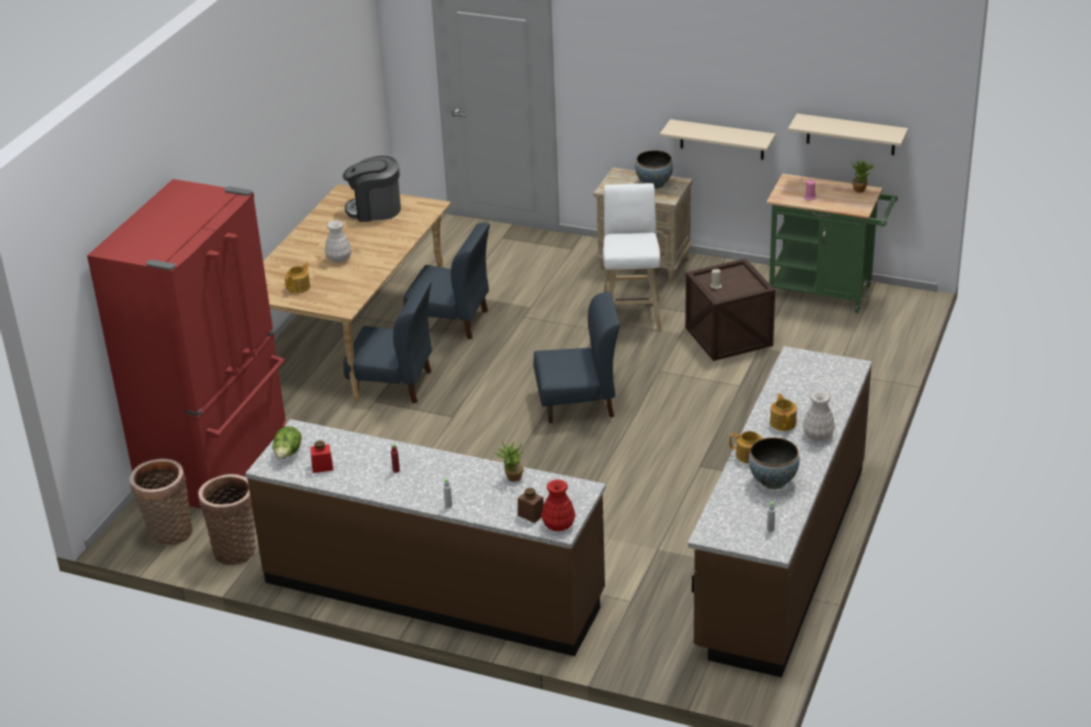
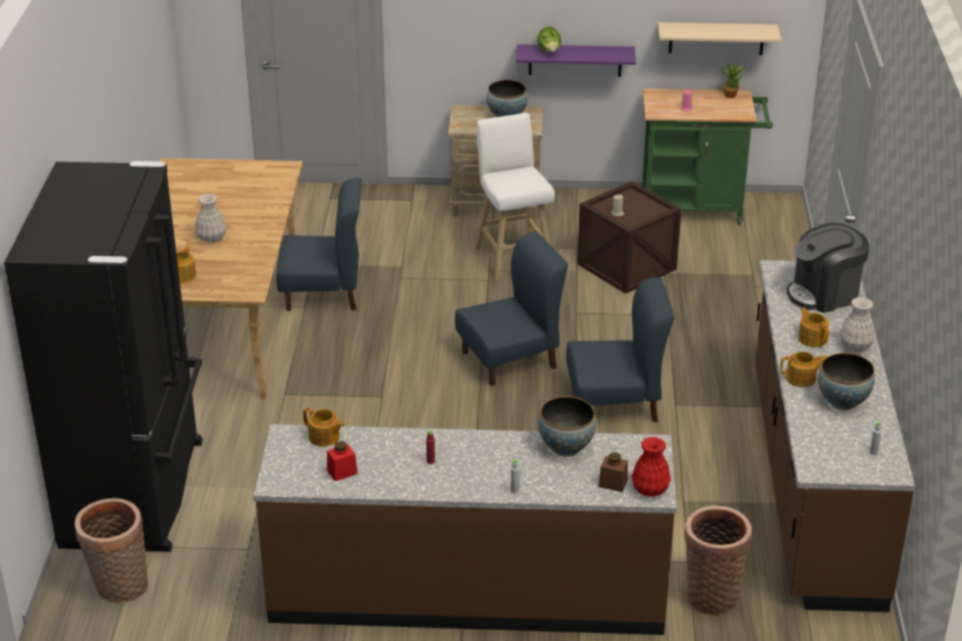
camera: 20 degrees left, 0 degrees up
(219, 461) = (137, 492): red fridge -> black fridge
(235, 549) = (211, 591): basket -> basket (711, 595)
(288, 454) = (292, 465): lettuce -> lettuce (549, 52)
(325, 437) = (324, 437): none -> teapot
(375, 210) = (222, 180): coffee machine -> coffee machine (824, 294)
(393, 384) = (295, 371): blue chair -> blue chair (615, 403)
(511, 478) = (566, 447): potted plant -> bowl
(722, 139) = (575, 60): beige shelf -> purple shelf

